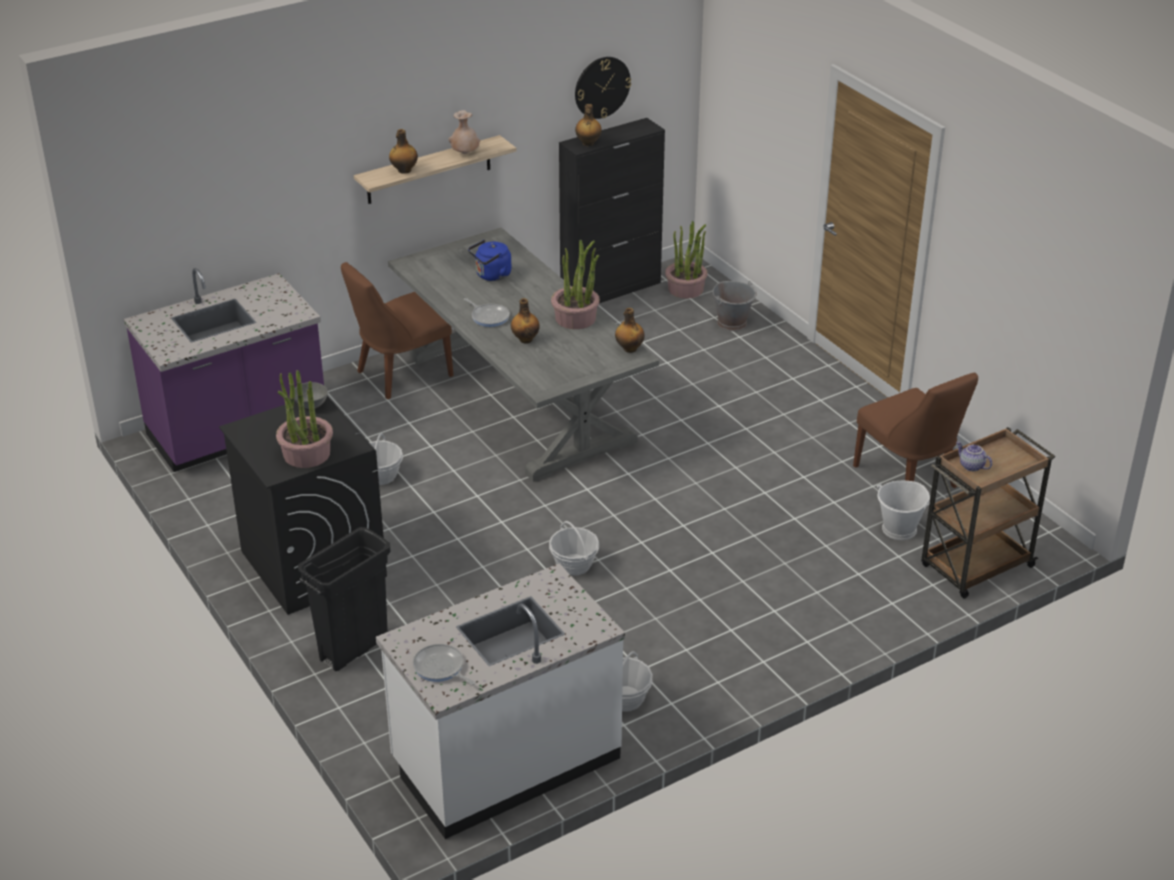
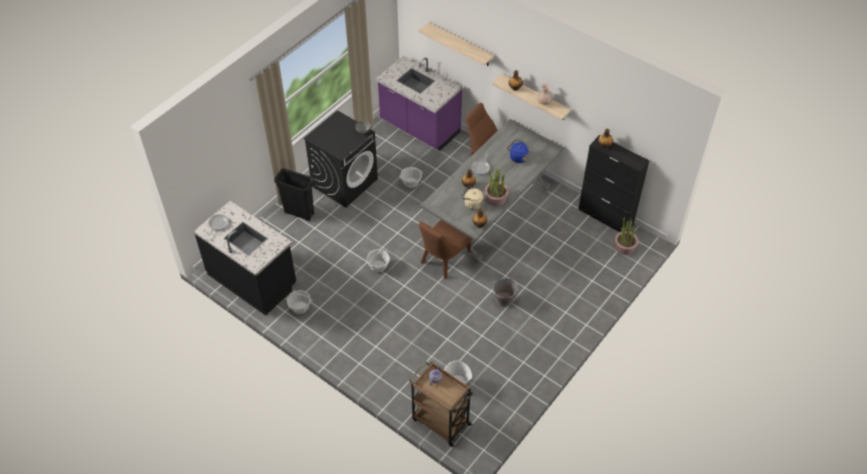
camera: 70 degrees right, 15 degrees up
(254, 182) = (460, 45): none -> shelf
(306, 454) = (329, 141): potted plant -> none
(505, 760) = (252, 279): white counter -> black counter
(574, 345) = (472, 204): none -> beige kettle
(602, 87) = (628, 129): wall clock -> none
(732, 323) = (603, 274): grey bucket -> grey bucket (504, 300)
(908, 479) = (501, 380): brown chair -> brown chair (443, 260)

